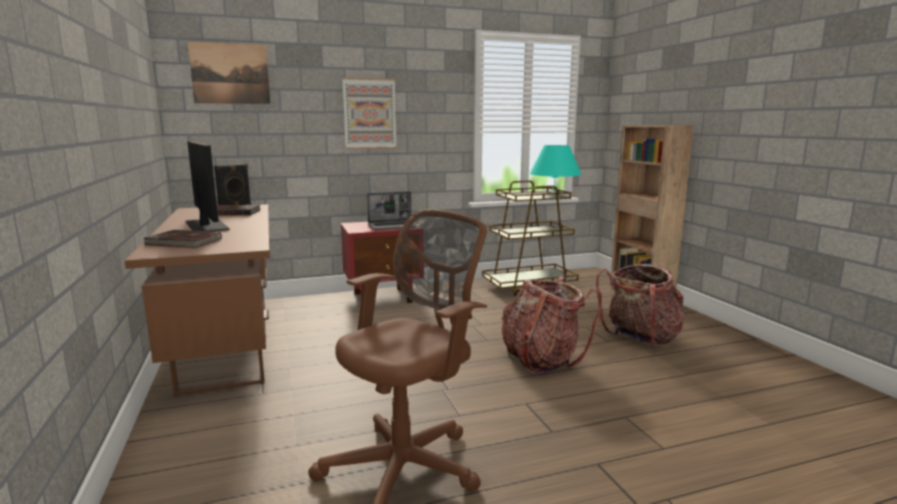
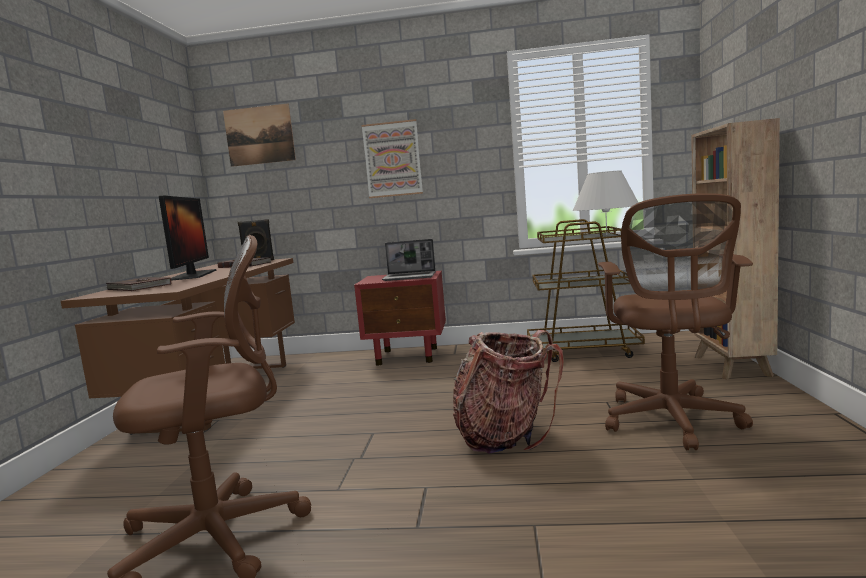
camera: 25 degrees right, 5 degrees down
(554, 195) = (606, 235): turquoise table lamp -> white table lamp
(640, 338) = (671, 421): backpack -> brown office chair

